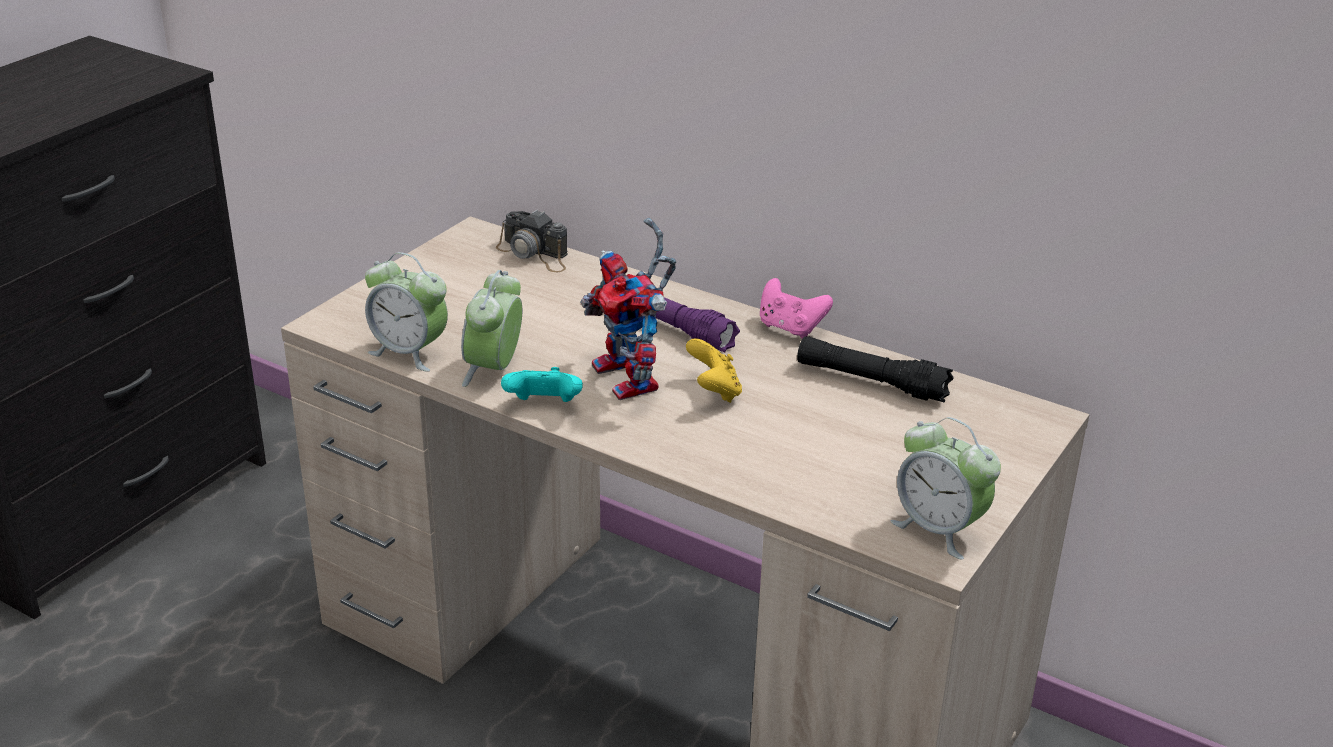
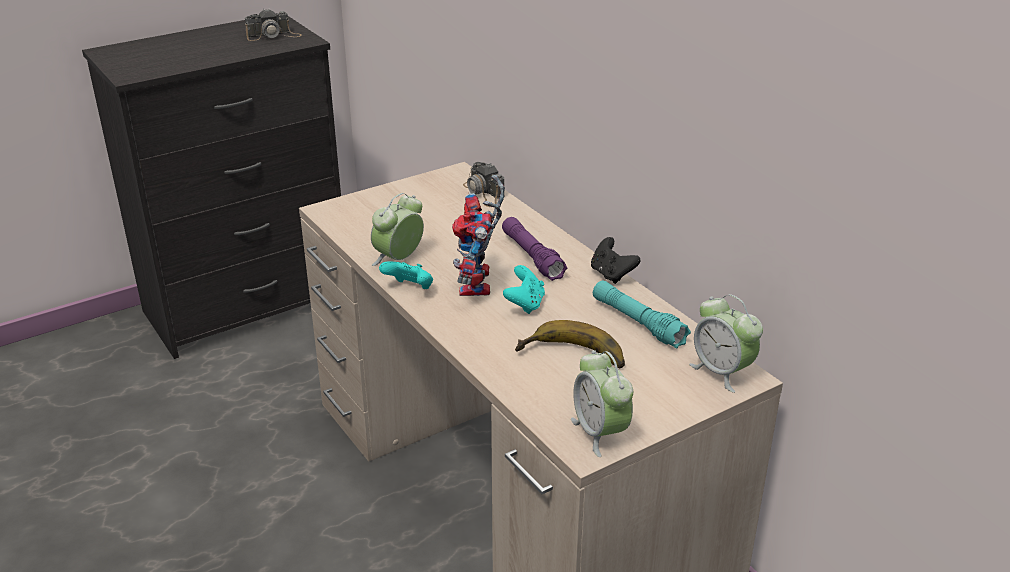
camera: 25 degrees right, 0 degrees up
(110, 72) = (273, 35): none -> camera
(409, 352) = (358, 238): alarm clock -> alarm clock (722, 372)
(714, 391) = (525, 304): yellow game controller -> turquoise game controller
(790, 328) = (611, 274): pink game controller -> black game controller
(829, 446) = (572, 358): none -> banana
(871, 382) = (638, 323): black flashlight -> turquoise flashlight

